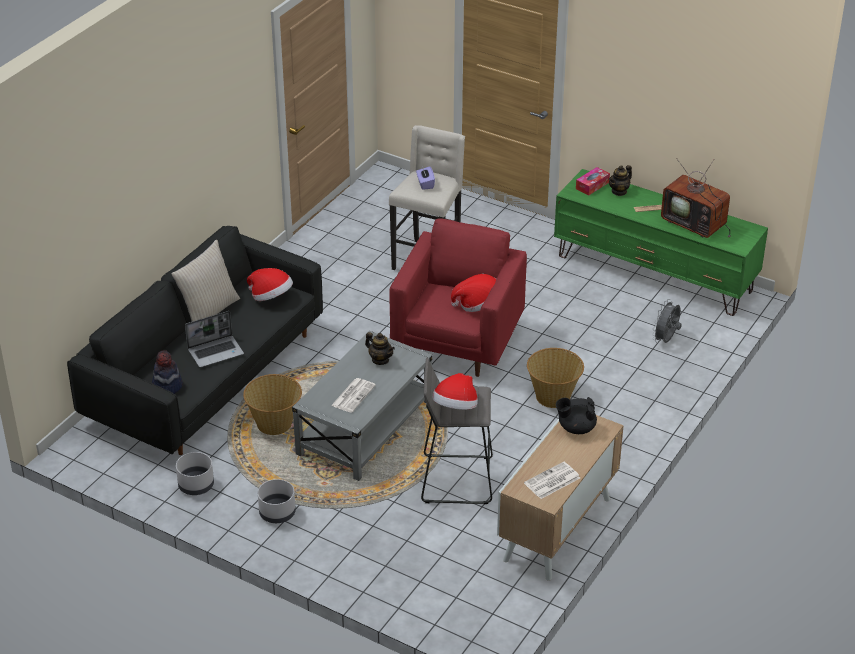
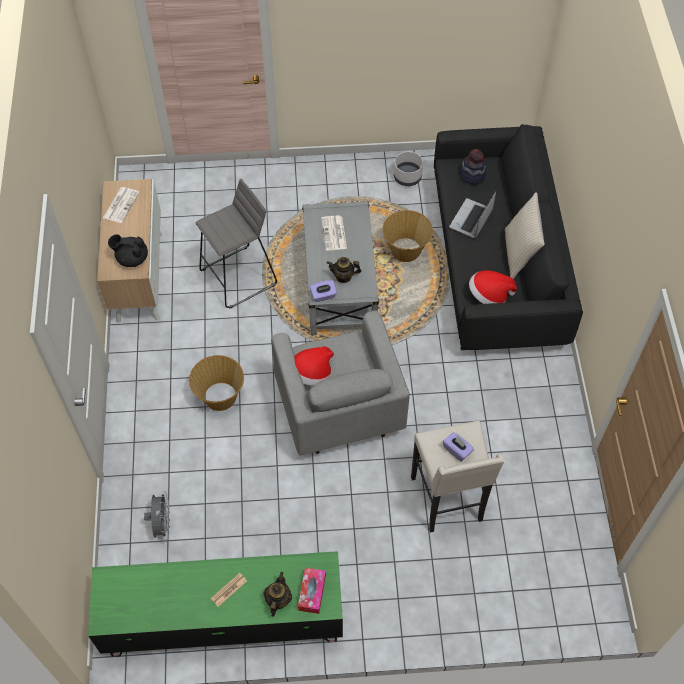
camera: 145 degrees right, 20 degrees up
(277, 513) = (336, 186): grey planter -> none
(413, 354) = (323, 295): none -> purple tissue box
(455, 408) = (228, 219): hat -> none
(458, 343) = (339, 410): red armchair -> grey armchair
(575, 428) = (132, 258): black teapot -> black teapot turned 135 degrees counterclockwise
(696, 224) = (167, 592): television -> none

